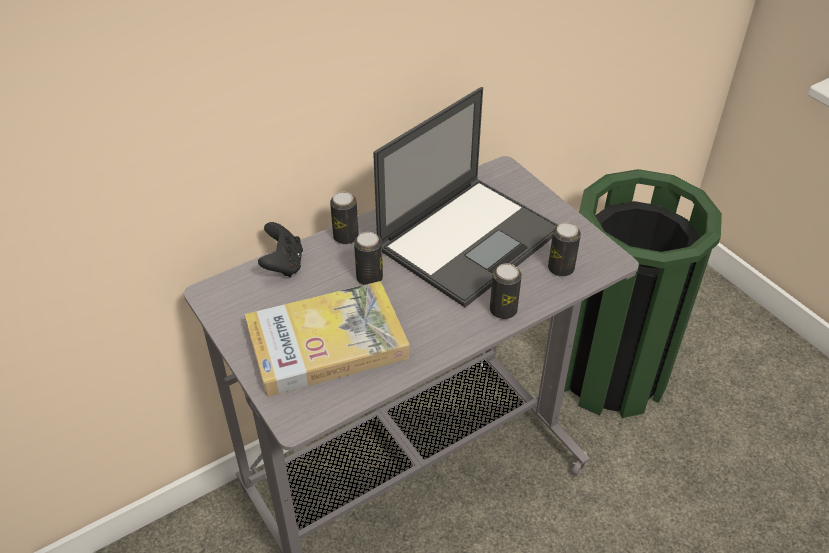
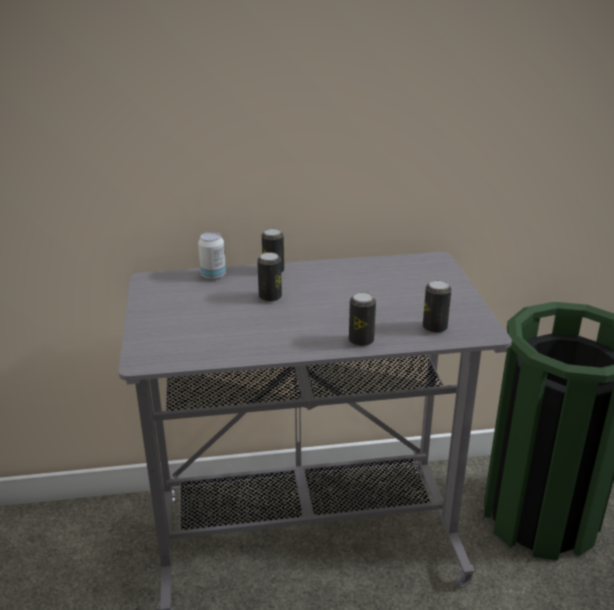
camera: 25 degrees right, 15 degrees down
(283, 264) = (213, 275): black game controller -> can
(327, 342) = (204, 325): book -> none
(470, 238) = (371, 293): laptop -> none

